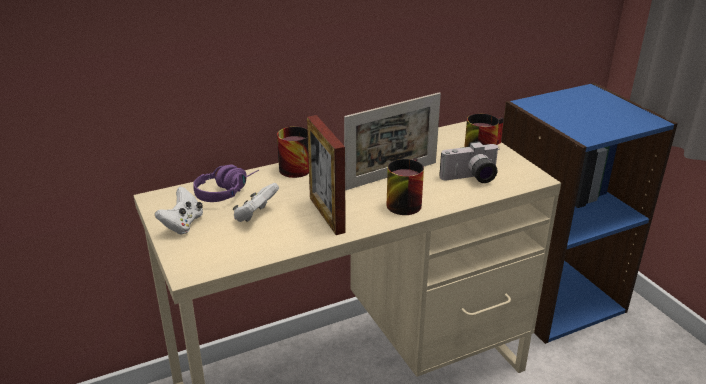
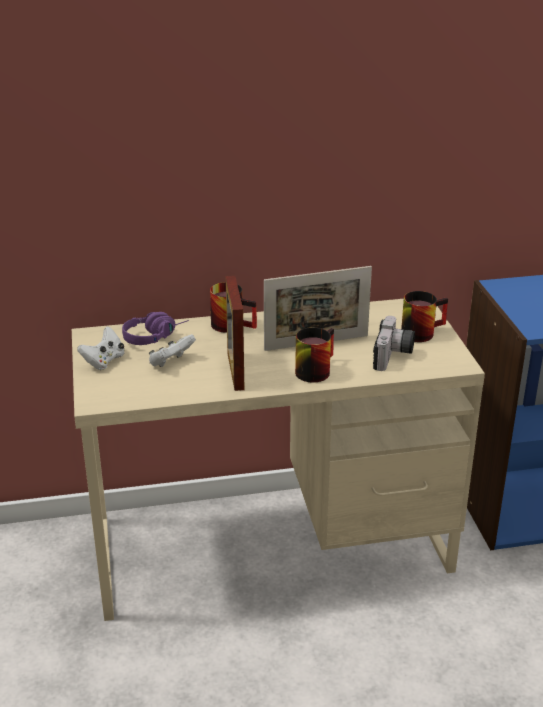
camera: 15 degrees right, 0 degrees up
(471, 179) = (394, 356): camera -> camera turned 75 degrees counterclockwise

